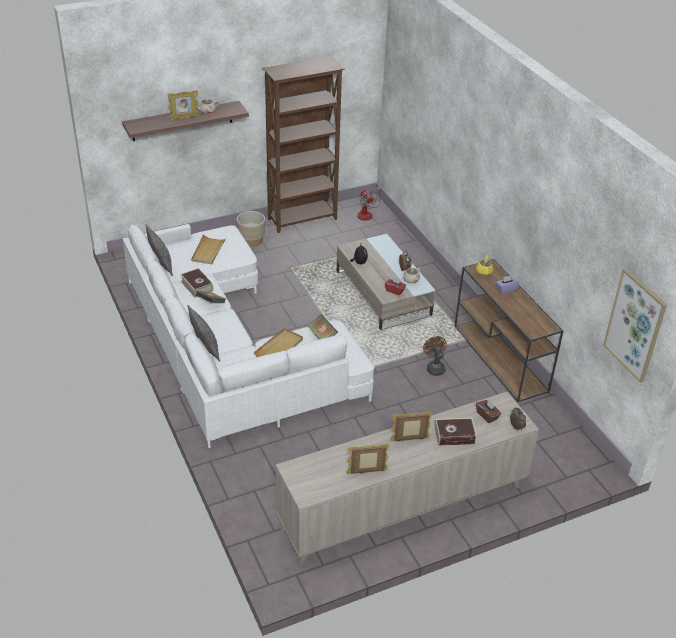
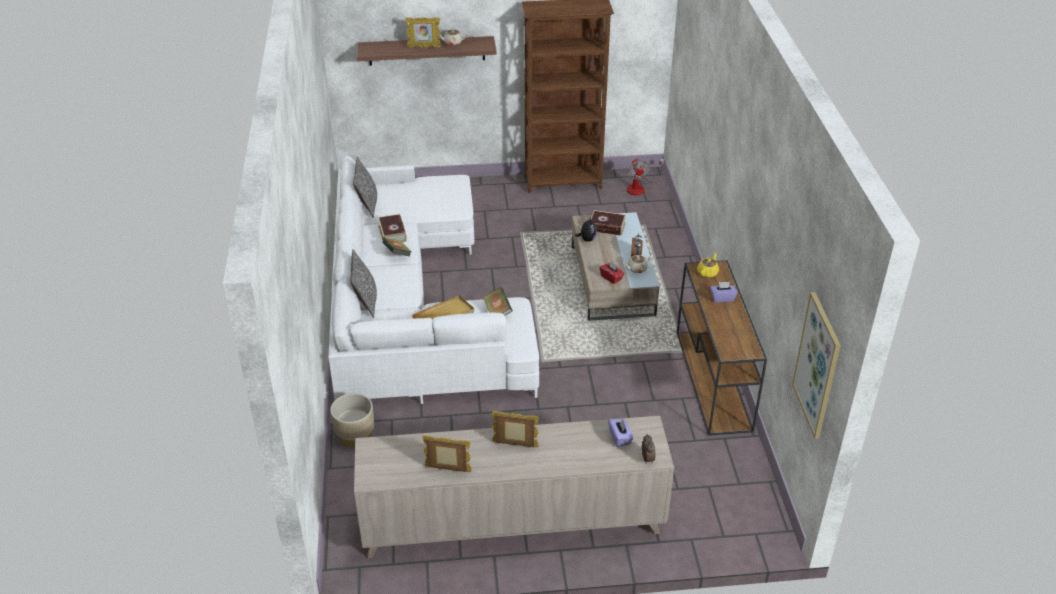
camera: 20 degrees right, 0 degrees up
(208, 251) = (424, 198): beige tray -> none
(251, 240) = (495, 196): beige planter -> beige planter (355, 435)
(434, 367) = (629, 375): brown fan -> none
(454, 435) = (569, 452): book -> book (607, 227)
(487, 415) = (620, 438): brown tissue box -> purple tissue box

